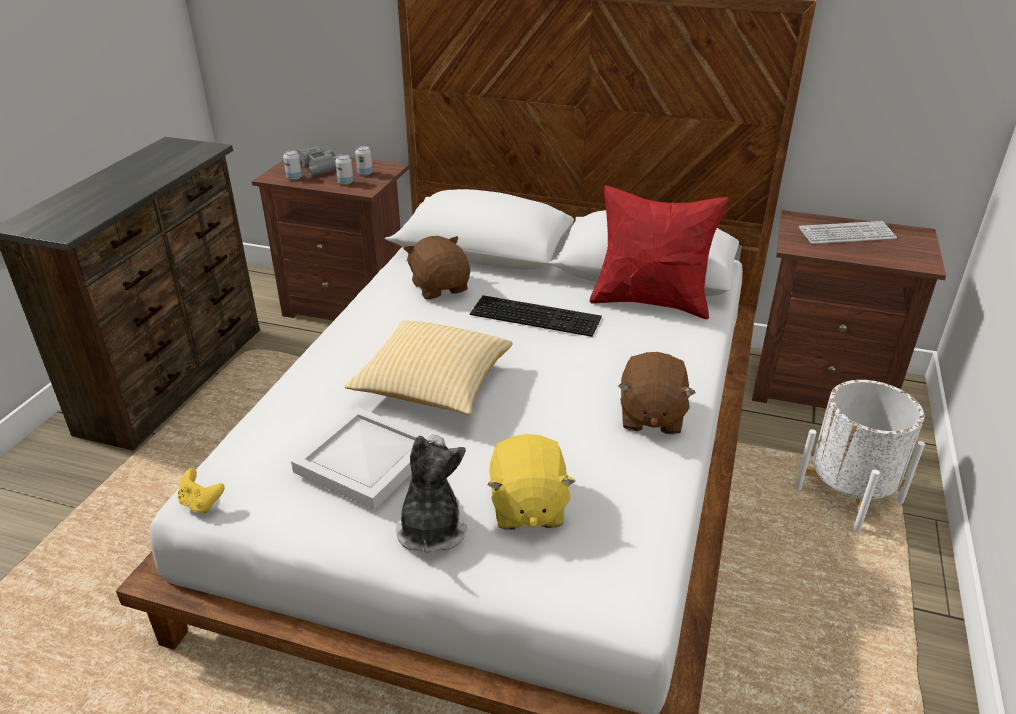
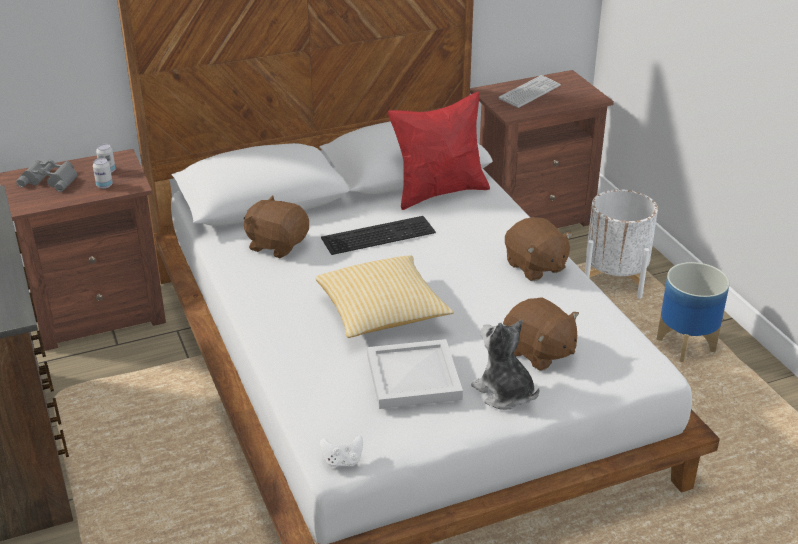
camera: 40 degrees left, 0 degrees up
(201, 503) = (342, 461): yellow game controller -> white game controller
(294, 178) = (46, 199): can -> none
(527, 507) = (538, 352): yellow plush toy -> brown plush toy
(858, 617) = (686, 345): none -> planter

